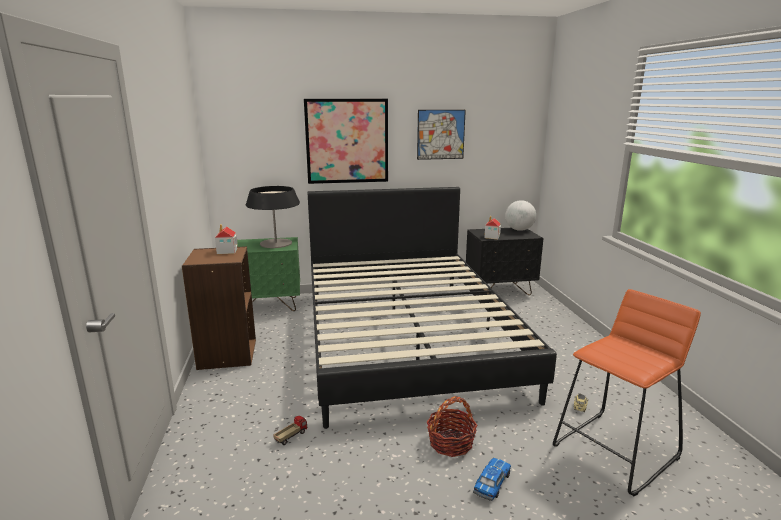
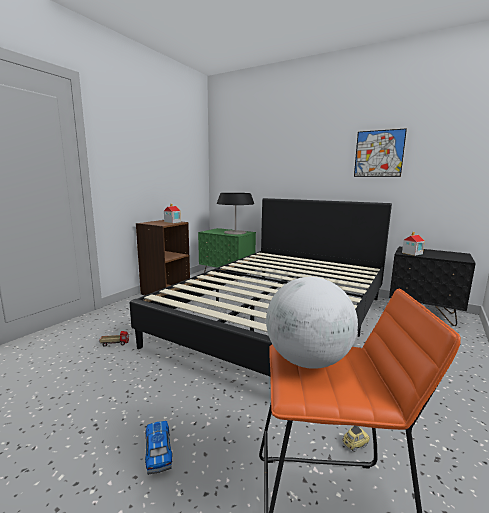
camera: 40 degrees right, 5 degrees down
(347, 141) = (296, 160): picture -> none
(451, 443) = (186, 400): basket -> none
(492, 484) = (158, 451): toy car -> toy car turned 90 degrees counterclockwise
(519, 230) = (457, 254): globe -> globe (308, 361)

